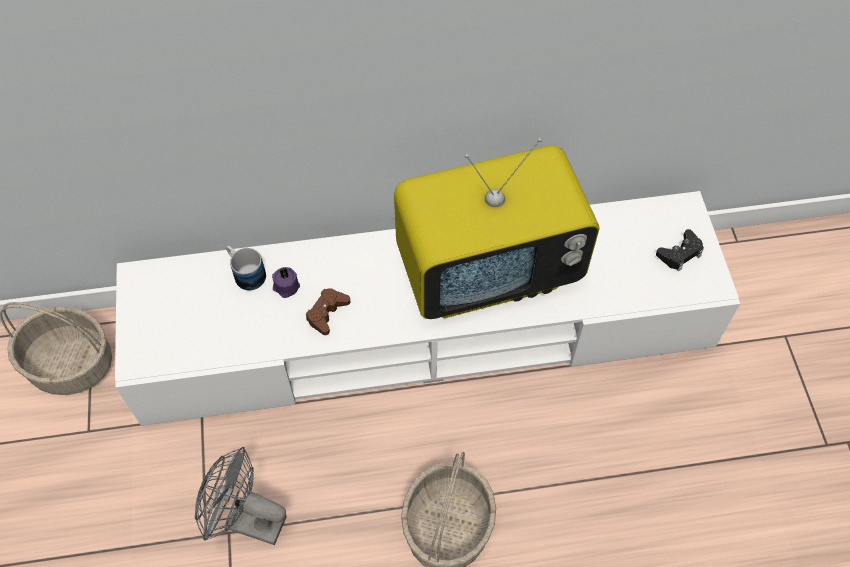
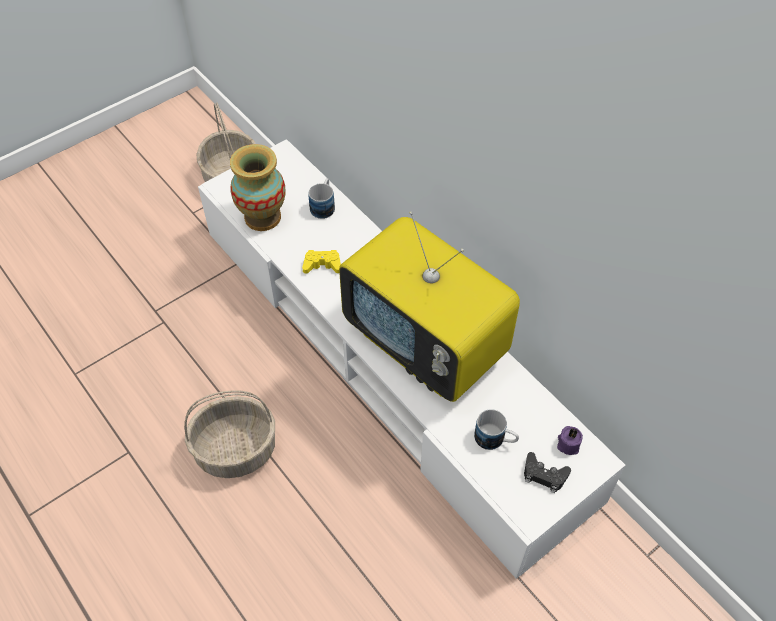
camera: 60 degrees right, 5 degrees down
(216, 339) = (262, 217): none -> vase
(247, 520) = (177, 327): grey fan -> none
(286, 287) = (328, 232): purple candle -> purple candle (568, 444)
(327, 313) = (322, 265): brown game controller -> yellow game controller
(624, 271) = (495, 440): none -> mug

